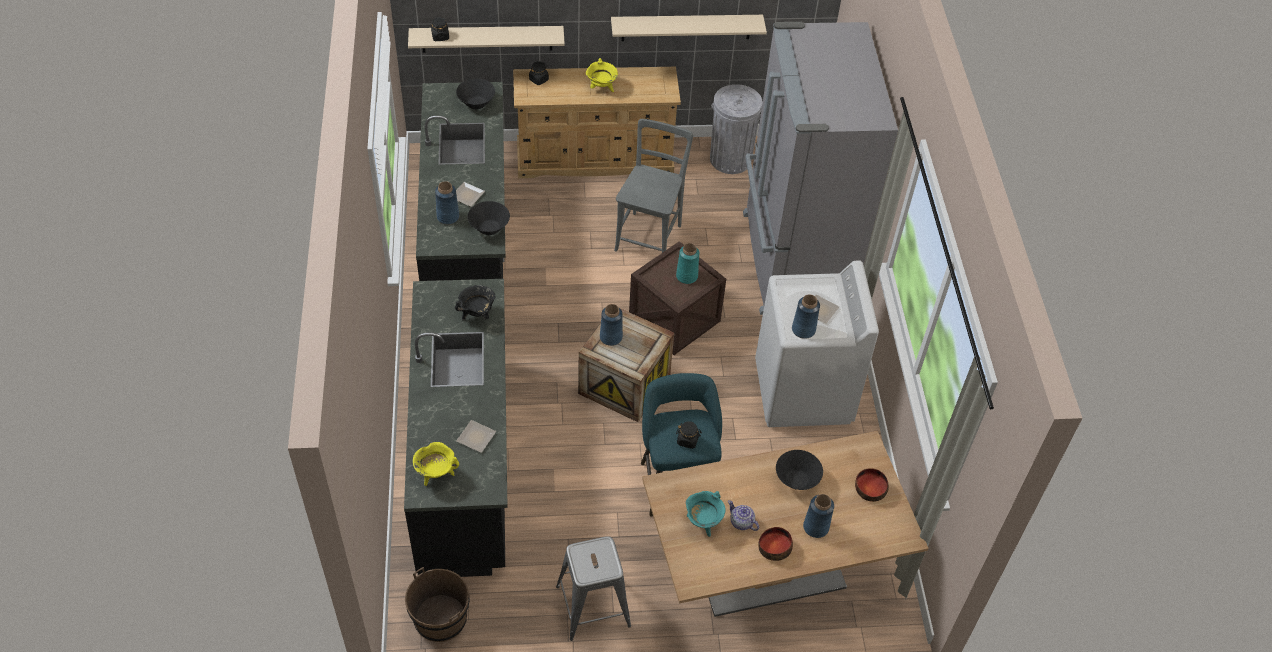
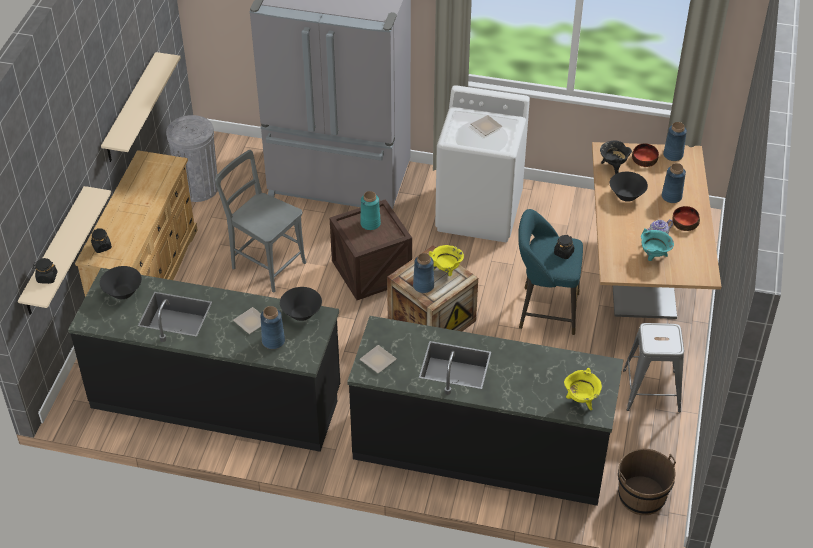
camera: 70 degrees left, 5 degrees down
(475, 438) = (548, 368): plate -> plate (378, 361)
(477, 315) = (407, 341): black cooking pot -> black cooking pot (613, 167)
(601, 88) = (139, 205): yellow cooking pot -> yellow cooking pot (446, 271)
(803, 329) = (502, 141): blue vase -> blue vase (673, 155)

